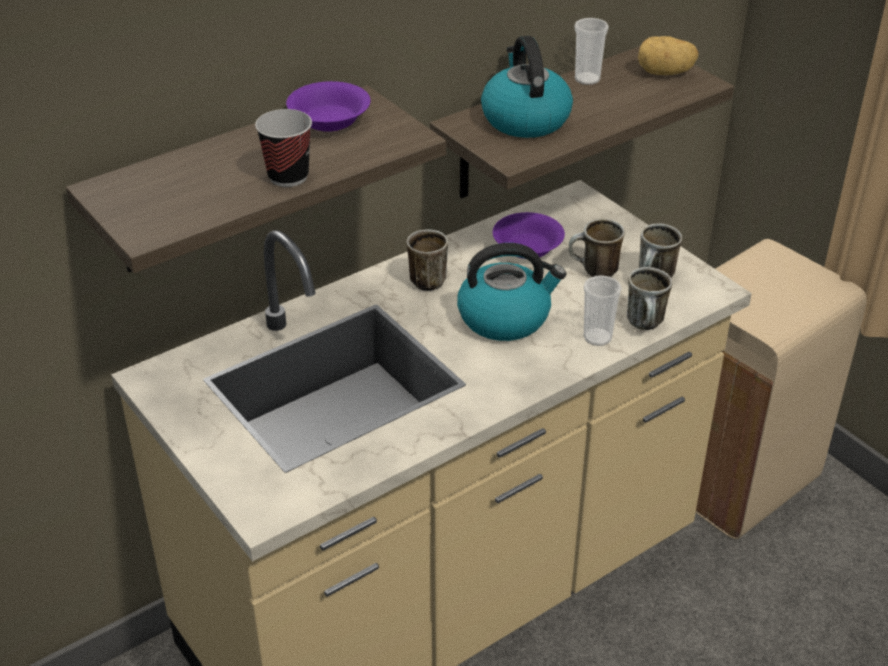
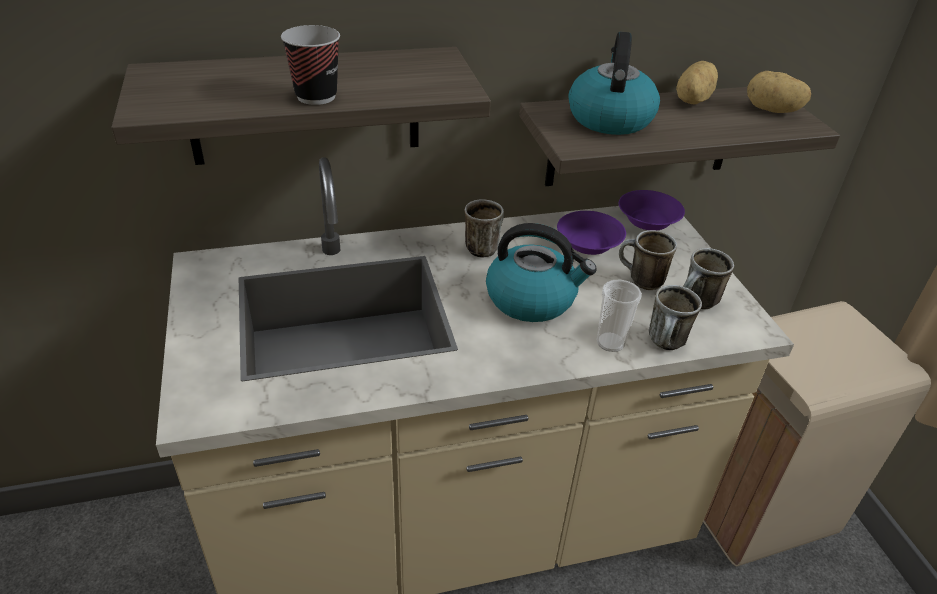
camera: 20 degrees right, 0 degrees up
(328, 122) = (394, 65): purple bowl -> purple bowl (647, 222)
(587, 79) = (691, 100): cup -> potato

